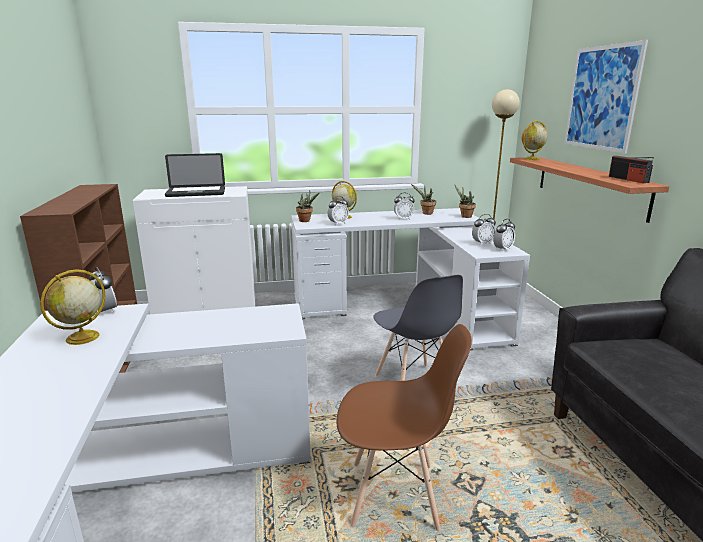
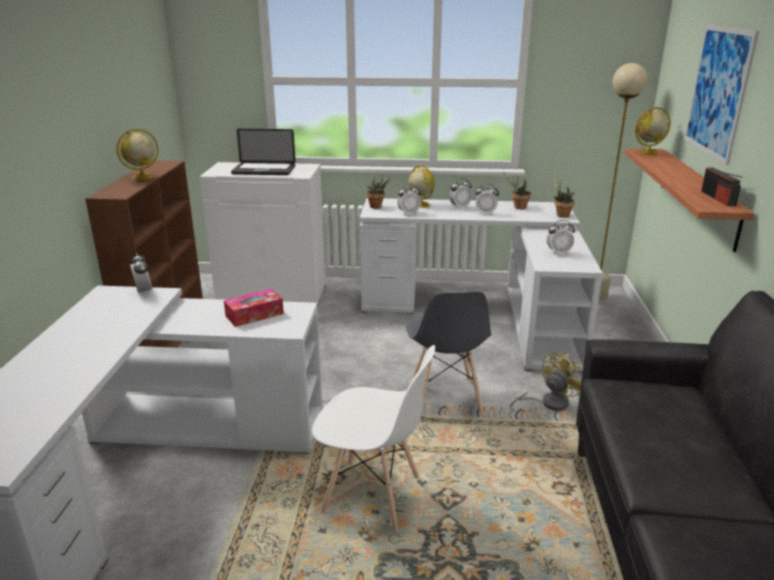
camera: 15 degrees right, 5 degrees up
(81, 338) = (116, 315): globe -> globe (141, 177)
(240, 321) = (254, 315): none -> tissue box
(395, 495) = (372, 495): brown chair -> white chair
(502, 249) = (576, 262): alarm clock -> alarm clock (459, 207)
(503, 376) = (548, 403): none -> yellow fan

